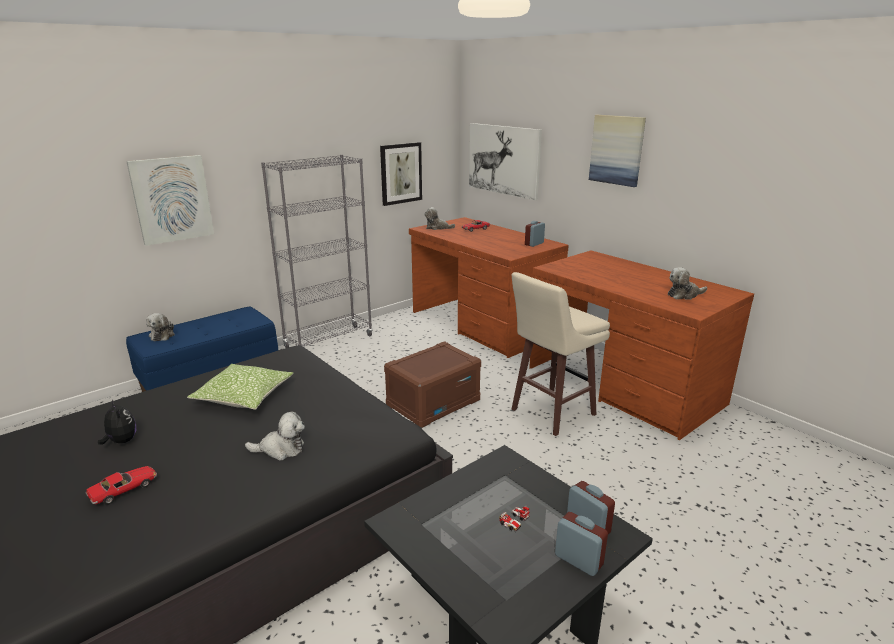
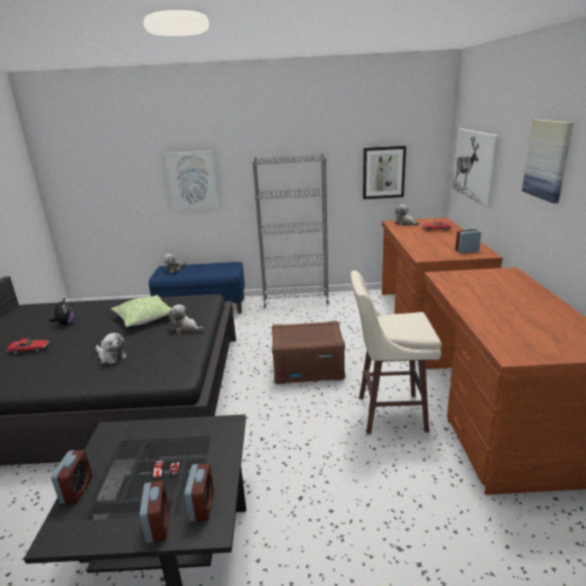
camera: 40 degrees right, 0 degrees up
(455, 584) = (77, 490): none -> alarm clock
(684, 295) = (536, 335): plush toy -> plush toy (186, 329)

